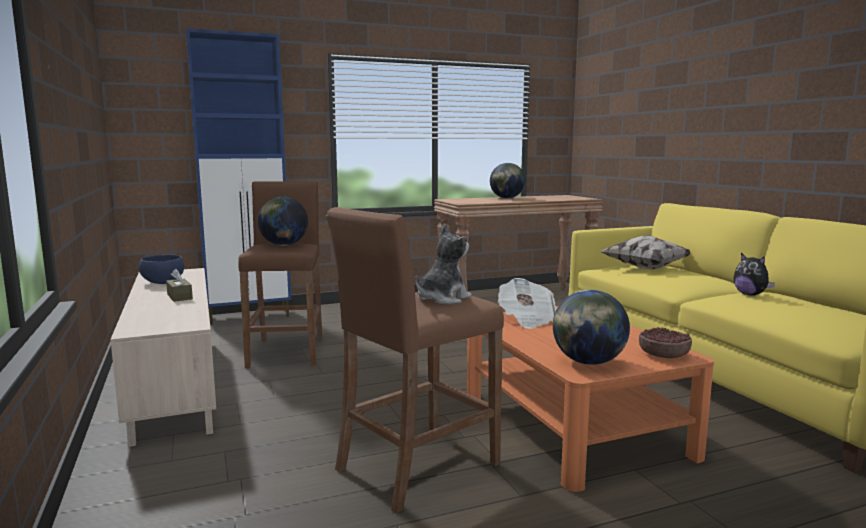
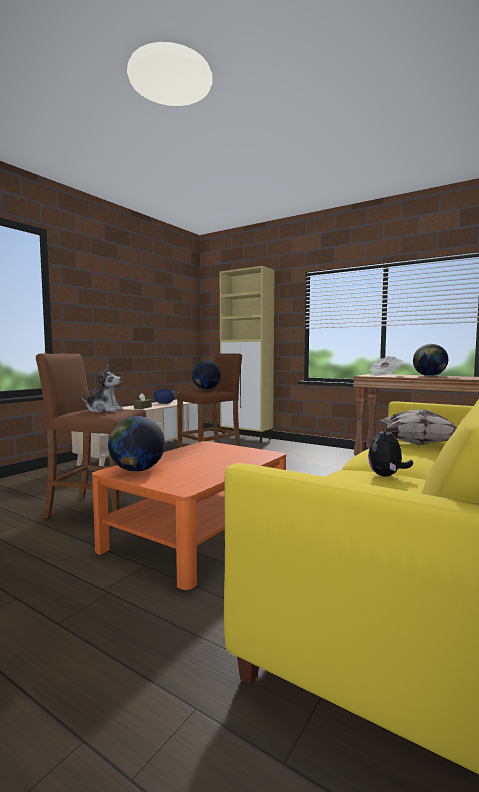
camera: 55 degrees right, 5 degrees down
(250, 316) = (247, 438): blue cabinet -> beige cabinet
(526, 319) = (218, 449): newspaper -> newspaper (384, 375)
(663, 355) = (179, 483): bowl -> none

